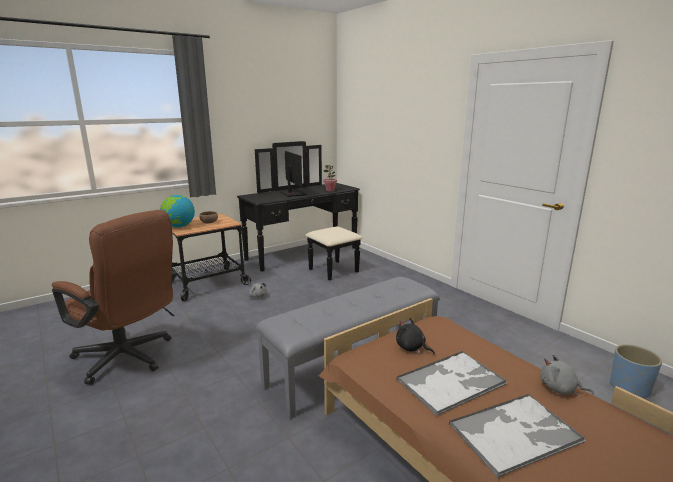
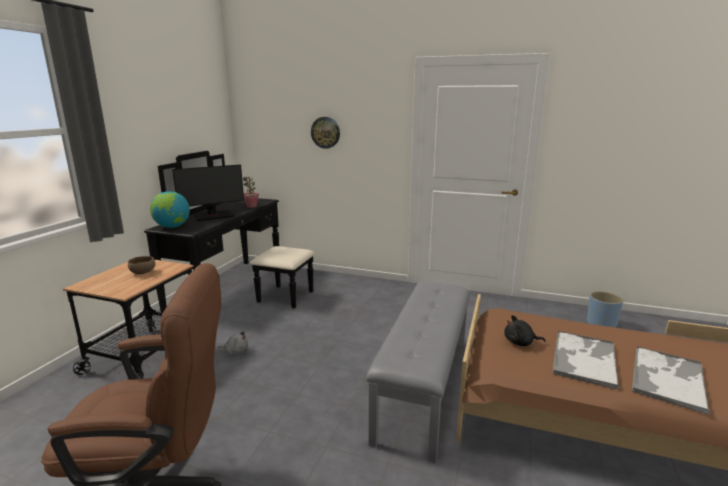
camera: 35 degrees left, 0 degrees up
(179, 226) = (105, 287): globe -> globe (172, 227)
(292, 193) = (213, 216): monitor -> monitor turned 120 degrees clockwise
(396, 130) = (325, 132): none -> wall clock
(560, 389) = (639, 335): grey plush toy -> none

